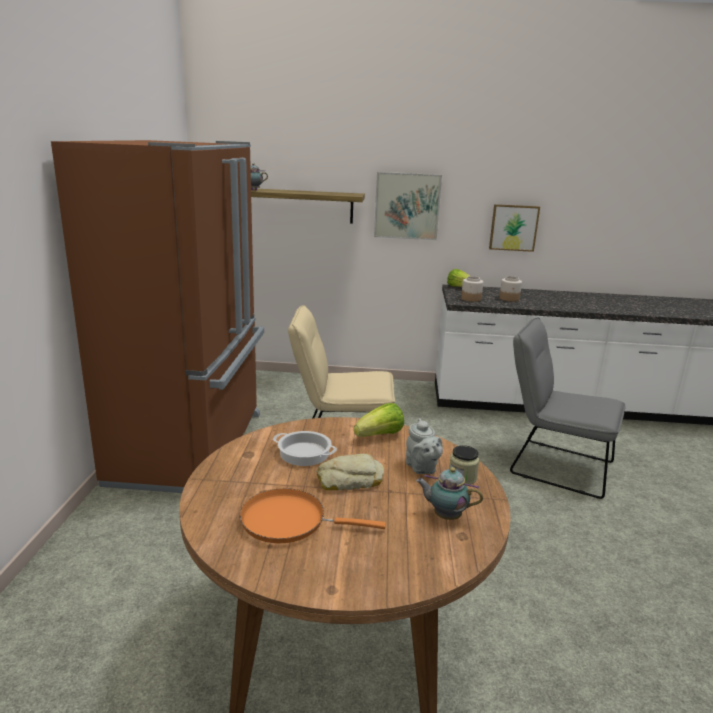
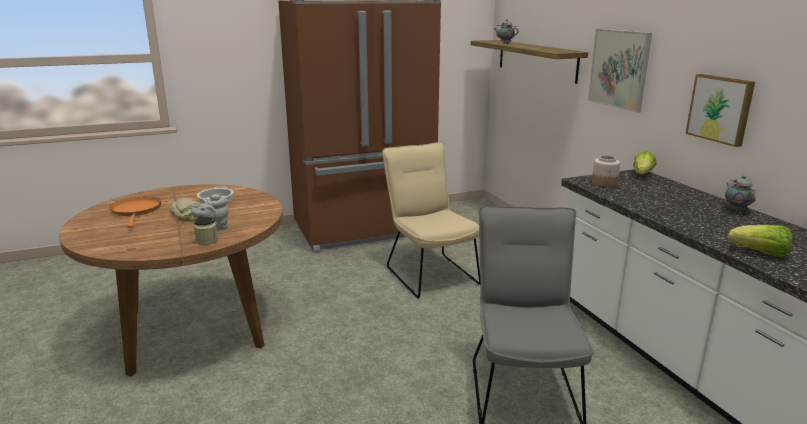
camera: 65 degrees right, 0 degrees up
(380, 436) = (255, 212): lettuce -> lettuce (760, 253)
(445, 516) = (153, 242): teapot -> teapot (736, 210)
(509, 299) = (649, 196): jar -> none

